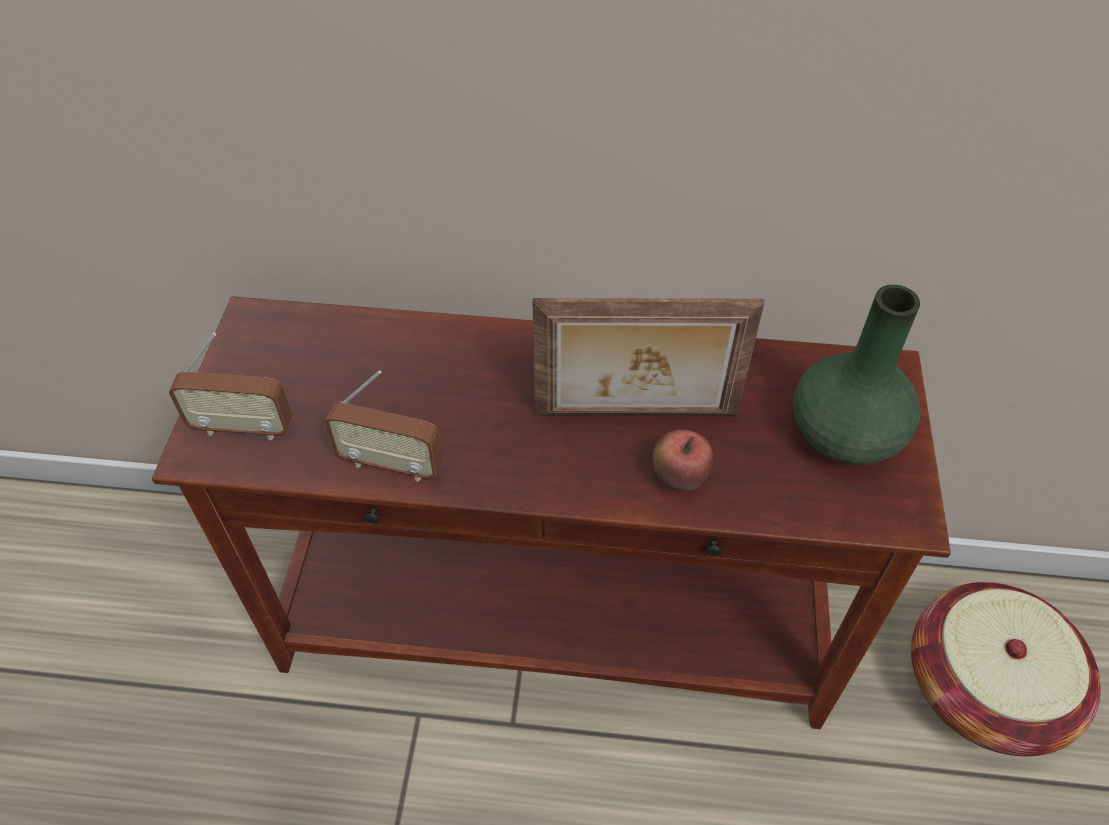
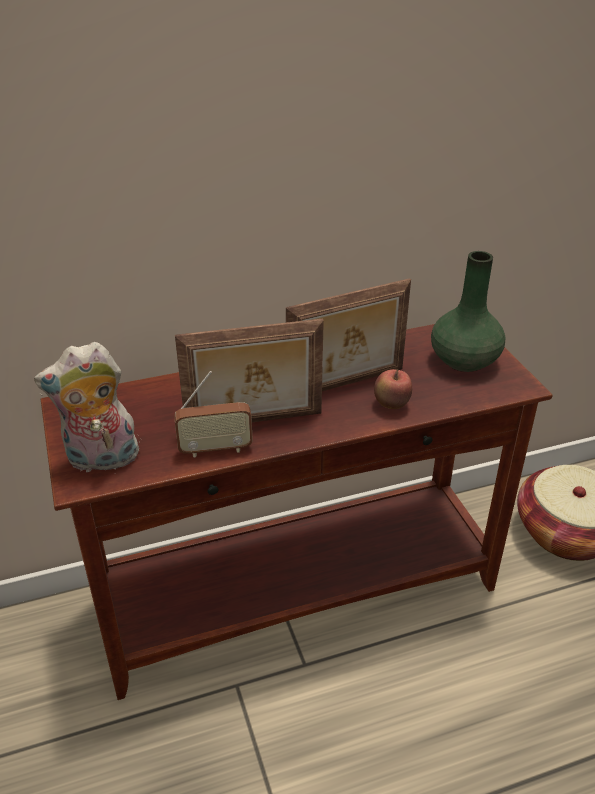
camera: 25 degrees left, 15 degrees down
(242, 428) = (101, 460): radio -> plush toy
(468, 437) = (254, 422): none -> picture frame

